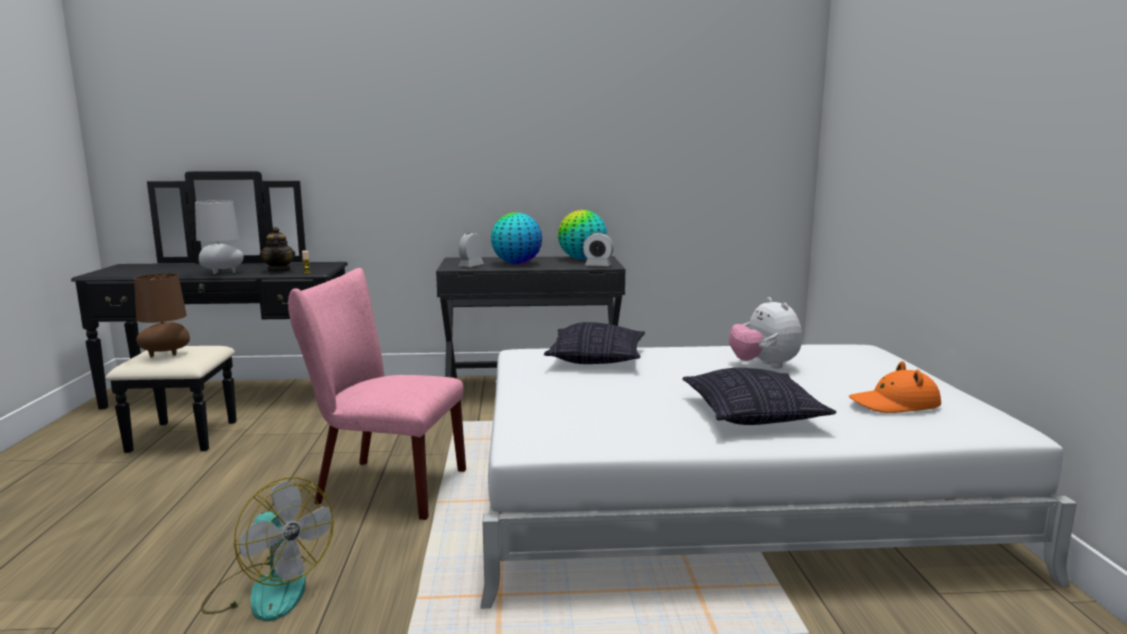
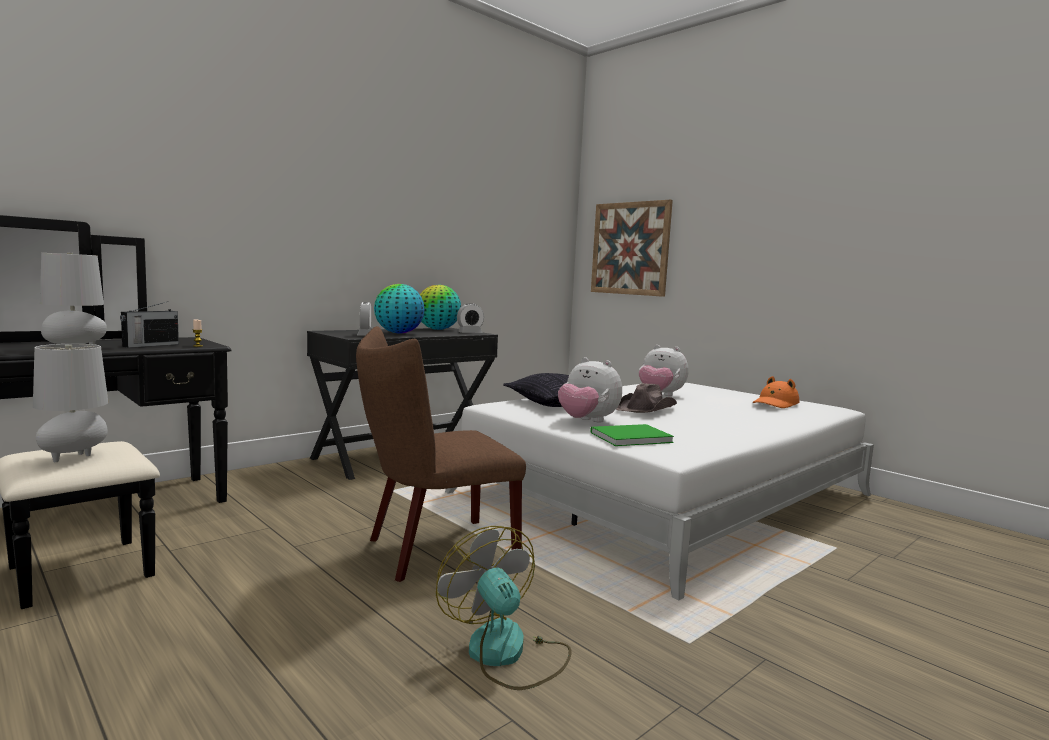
camera: 40 degrees left, 5 degrees down
(166, 355) = (74, 457): brown table lamp -> grey table lamp
(268, 590) = (506, 654): fan -> fan turned 120 degrees counterclockwise
(279, 270) = (150, 345): teapot -> radio
(382, 486) = (432, 551): pink chair -> brown chair
(547, 413) = (628, 437): none -> green book
(563, 386) = (587, 421): none -> plush toy
(674, 381) = (646, 408): none -> brown hat
(753, 415) = (729, 420): pillow -> none
(858, 154) = (630, 248): none -> picture

